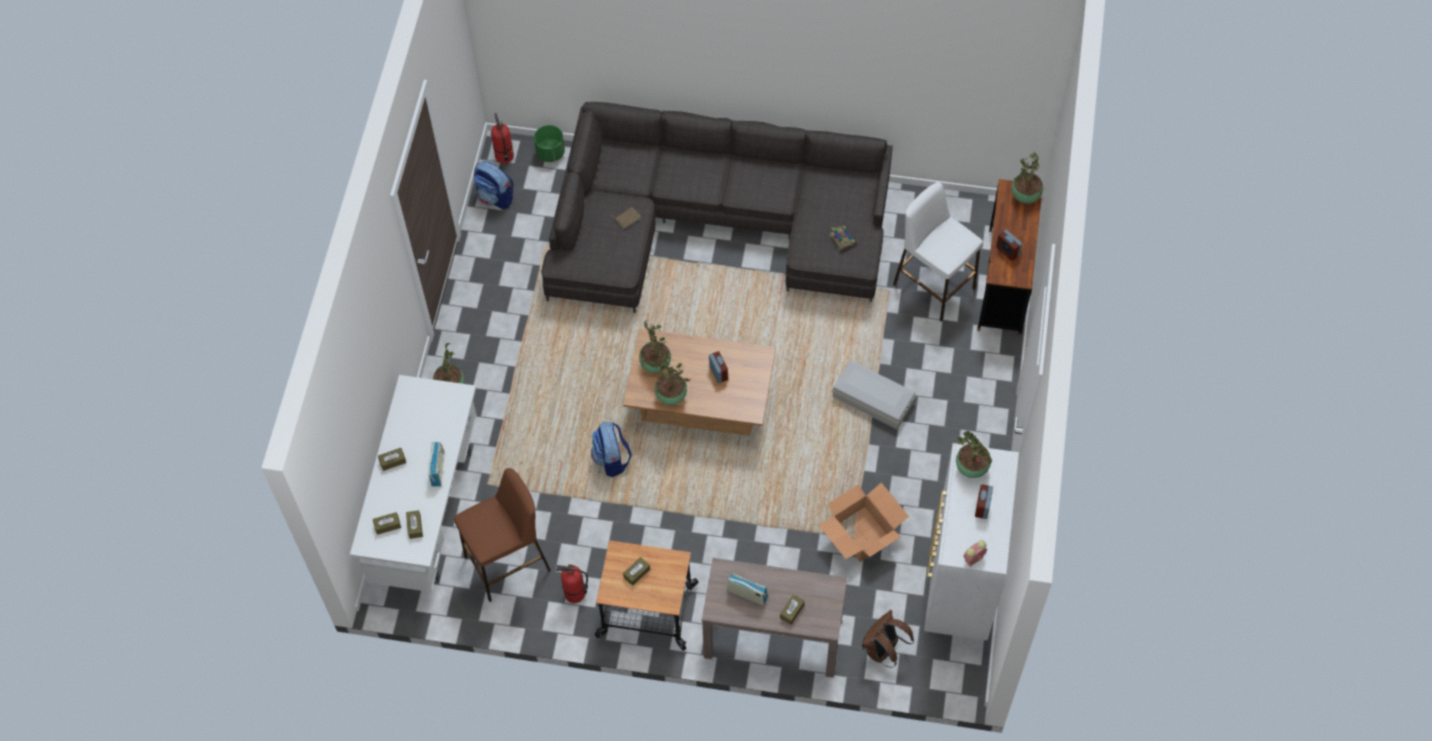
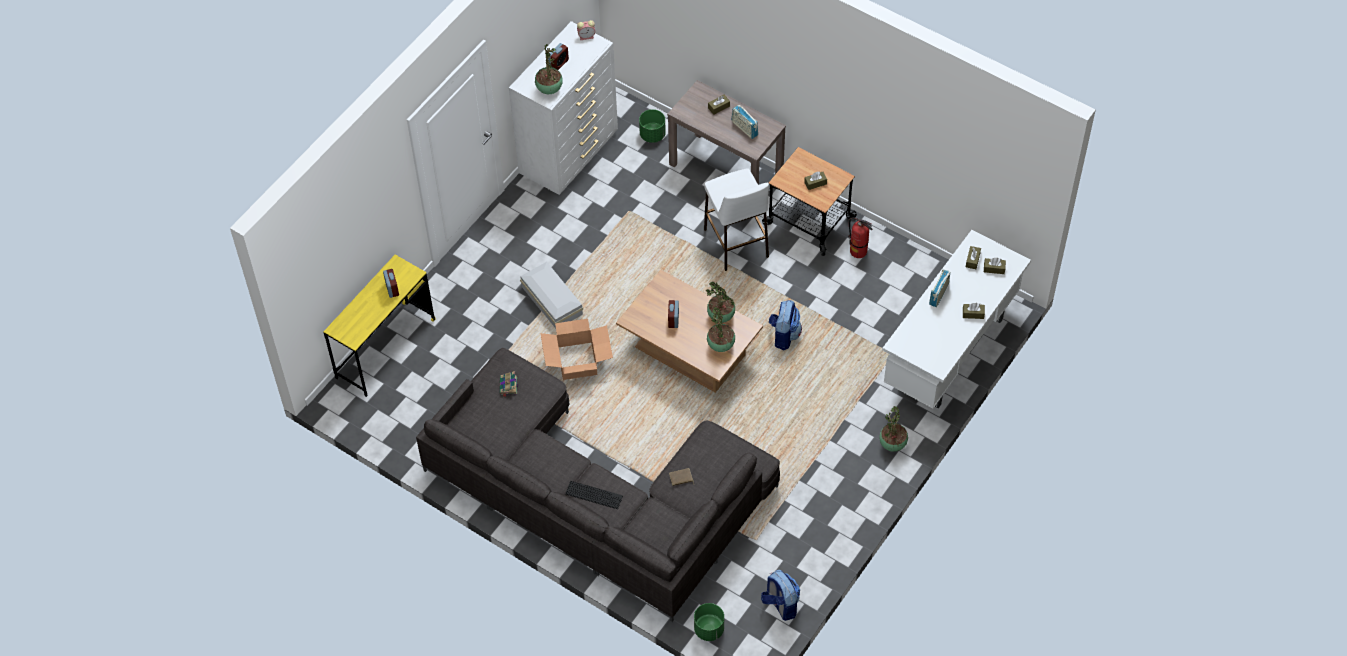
camera: 155 degrees left, 5 degrees down
(504, 156) = (754, 644): fire extinguisher -> none
(508, 563) = (900, 291): brown stool -> none
(700, 172) = (594, 495): none -> keyboard
(862, 534) = (621, 211): cardboard box -> cardboard box (577, 361)
(883, 650) = (652, 135): brown backpack -> green planter
(933, 286) = (444, 369): white stool -> white stool (736, 243)
(1004, 282) = (385, 348): brown desk -> yellow desk
(1025, 197) = (345, 326): potted plant -> none

